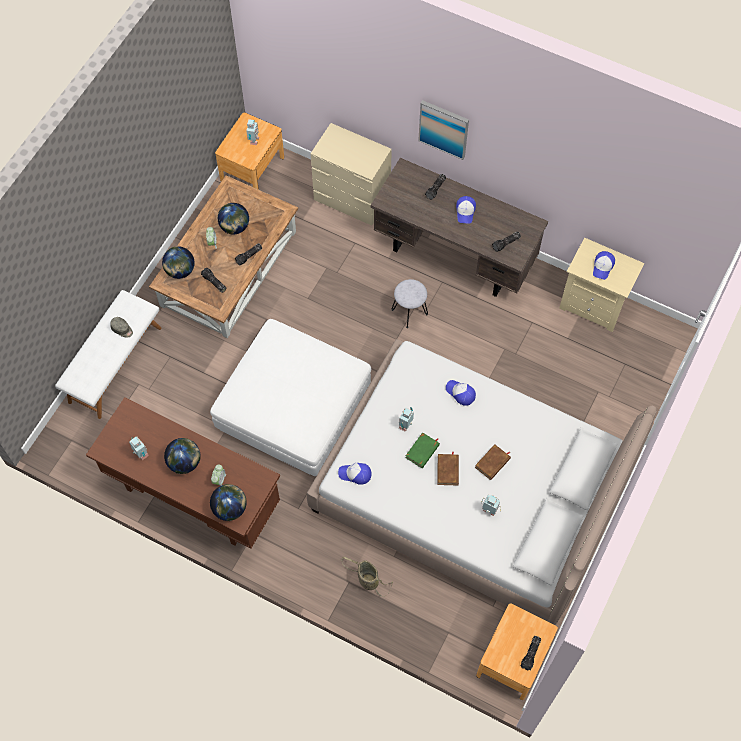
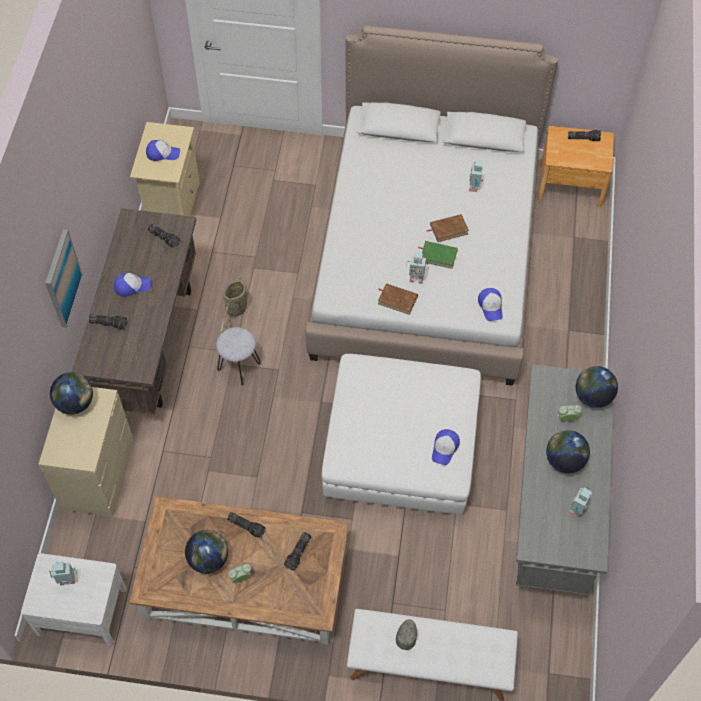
camera: 110 degrees left, 5 degrees down
(180, 271) = (295, 601): globe -> globe (75, 403)
(192, 496) = (552, 508): brown desk -> grey desk
(252, 168) = (81, 611): brown nightstand -> white nightstand
(367, 580) = (558, 315): basket -> basket (235, 310)
(460, 393) = (359, 241): cap -> cap (445, 448)
(492, 463) = (423, 196): brown book -> brown book (397, 300)

